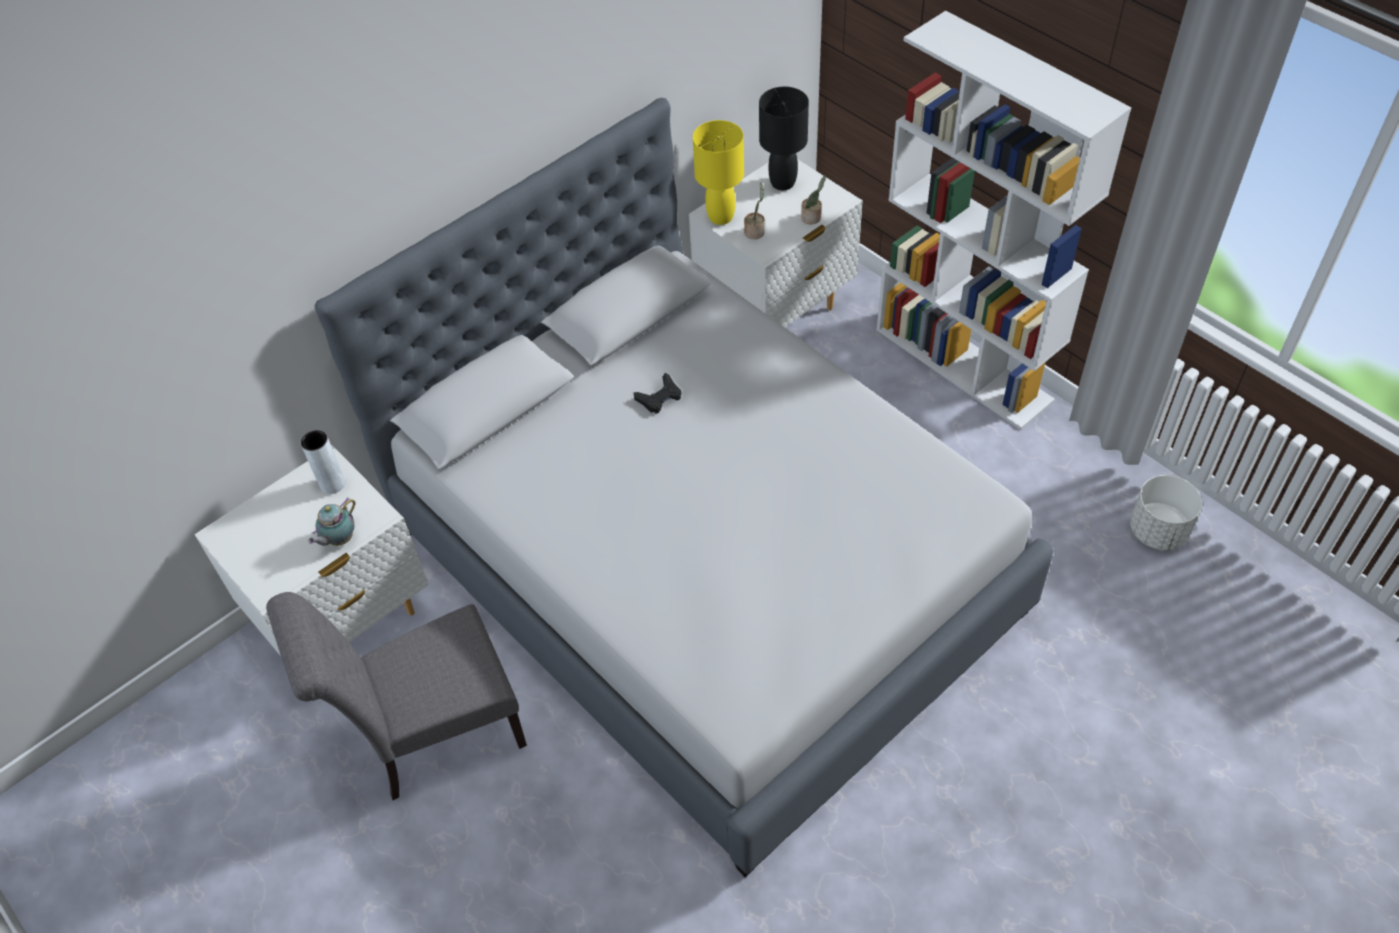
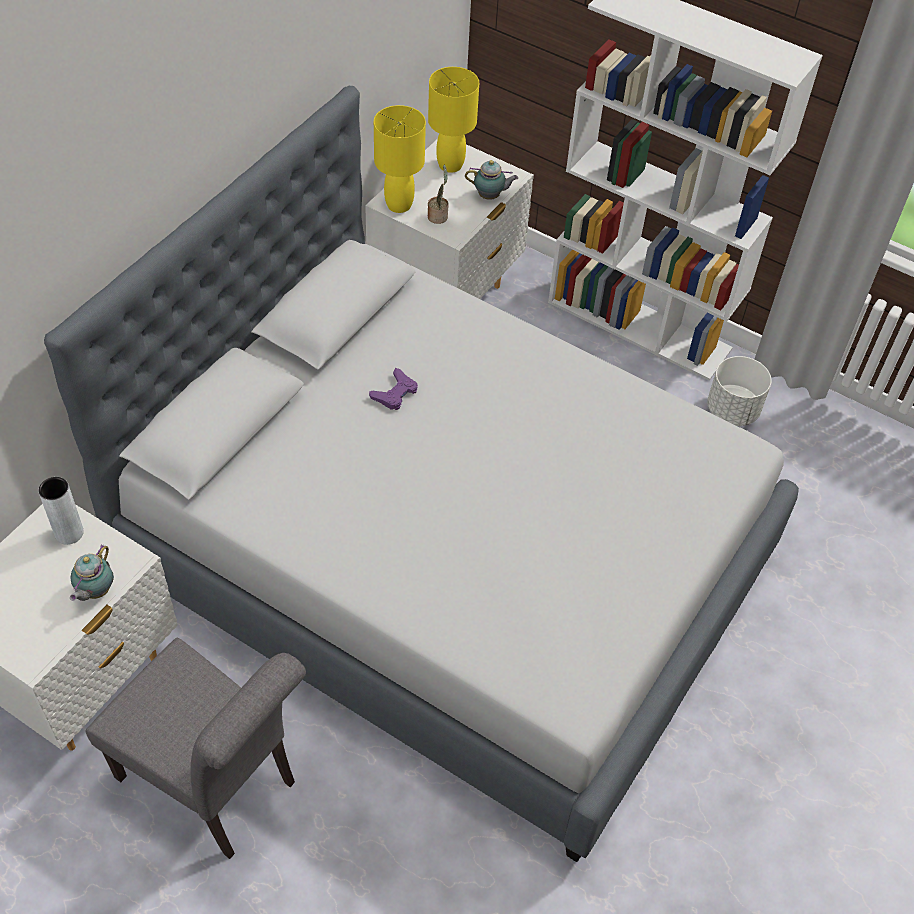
camera: 20 degrees left, 0 degrees up
(433, 737) = (215, 785): grey chair -> grey chair turned 105 degrees counterclockwise
(659, 397) = (395, 393): black game controller -> purple game controller
(782, 183) = (450, 165): black table lamp -> yellow table lamp
(812, 218) = (490, 196): potted plant -> teapot
(1158, 531) = (858, 457): white planter -> white planter (733, 410)

